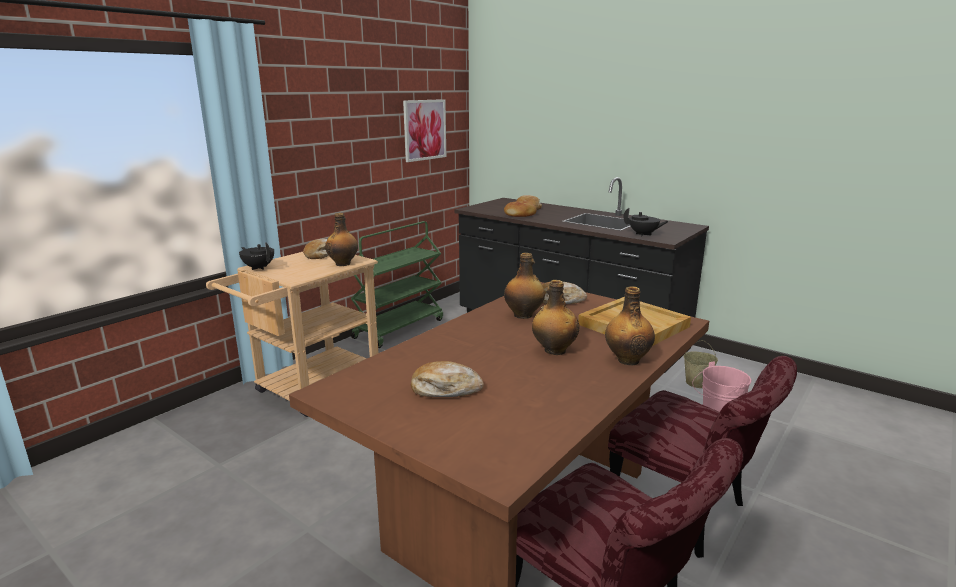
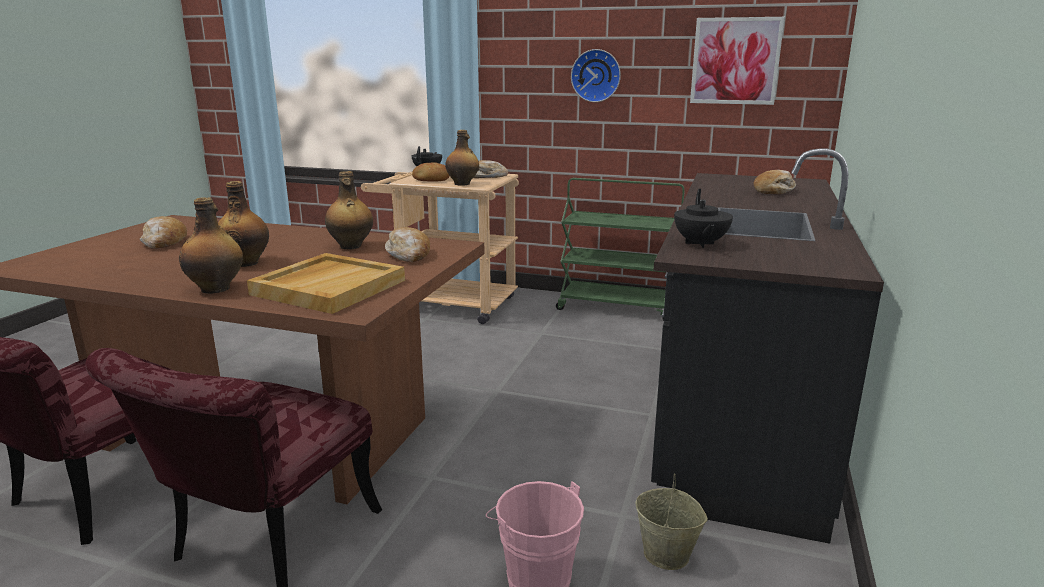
camera: 70 degrees right, 0 degrees up
(348, 149) = (596, 75): none -> wall clock
(520, 215) = (718, 192): bread -> bread (431, 179)

